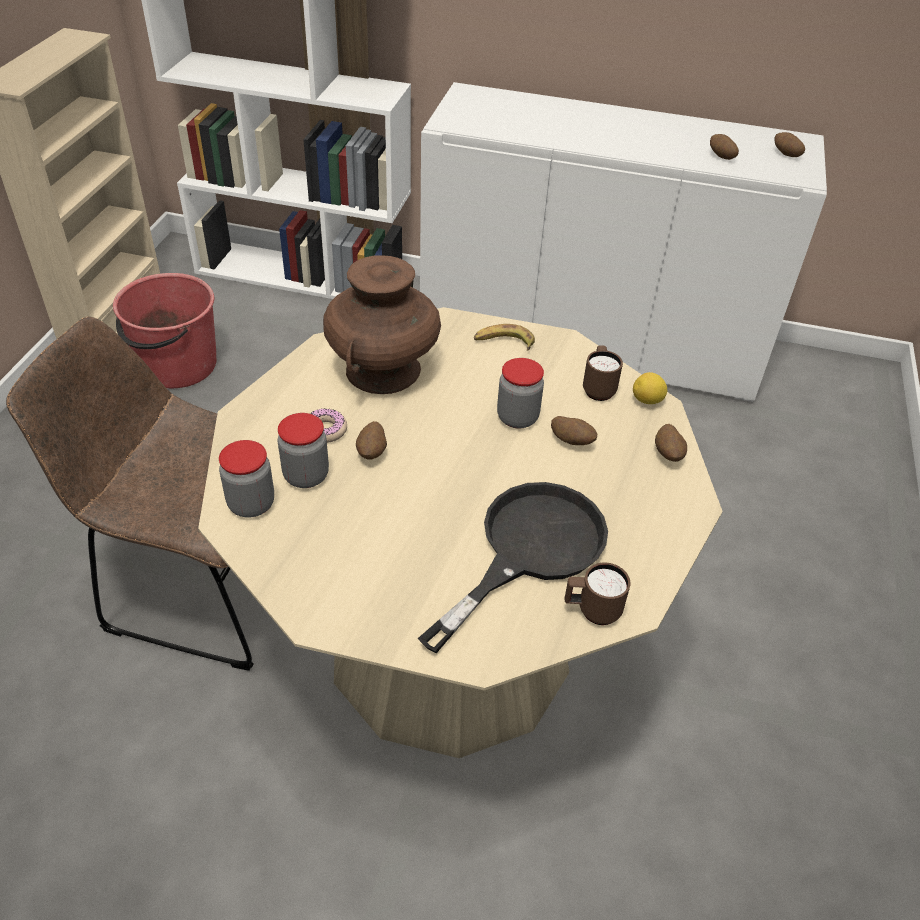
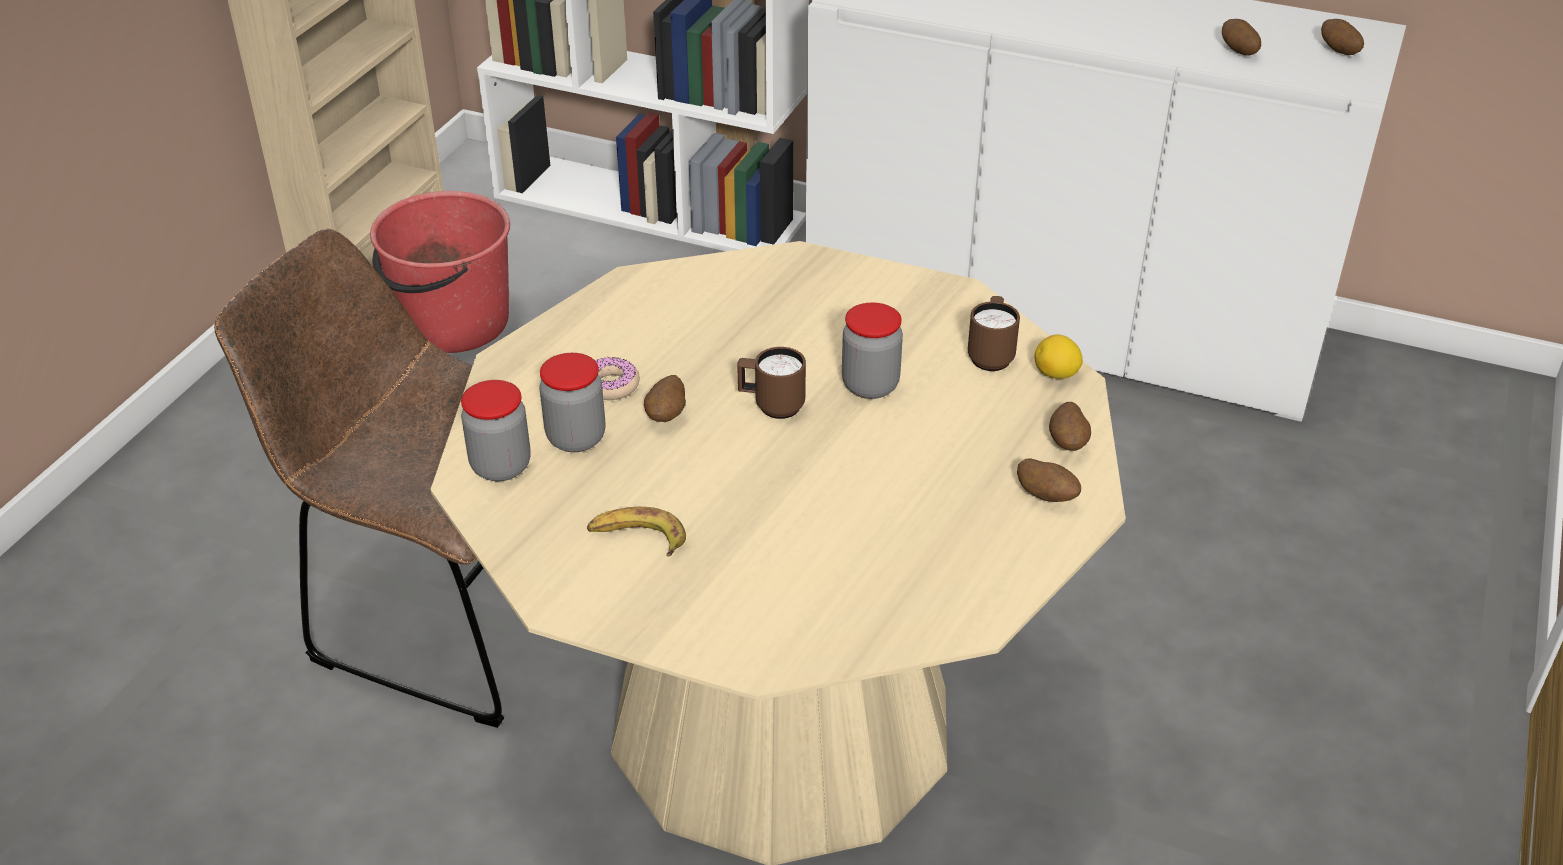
camera: 10 degrees right, 5 degrees down
(383, 370) = (700, 317): brown vase -> none
(503, 342) = (872, 290): banana -> banana (637, 538)
(529, 550) = (848, 545): black frying pan -> none
(572, 442) = (938, 419): potato -> potato (1046, 497)
(592, 610) = (915, 622): brown mug -> brown mug (771, 406)

